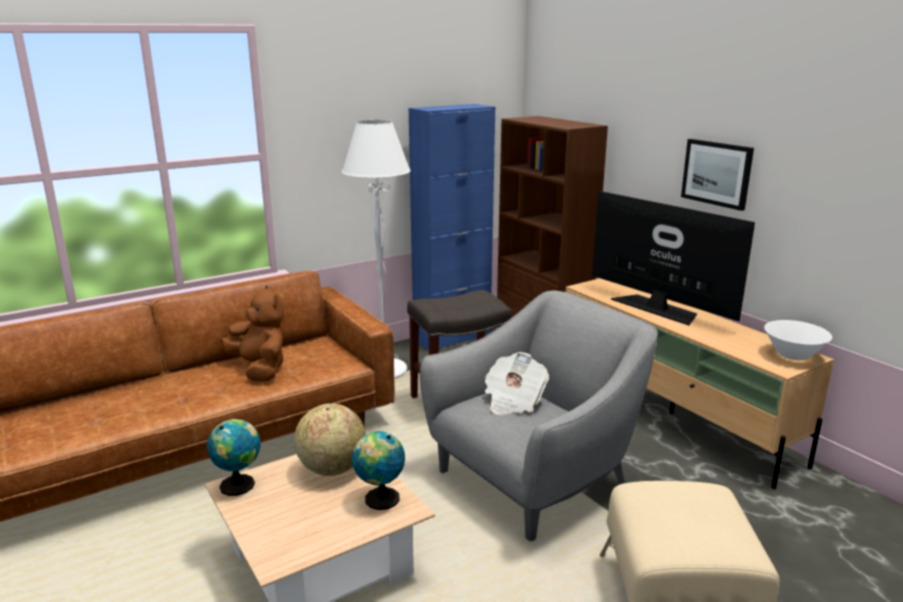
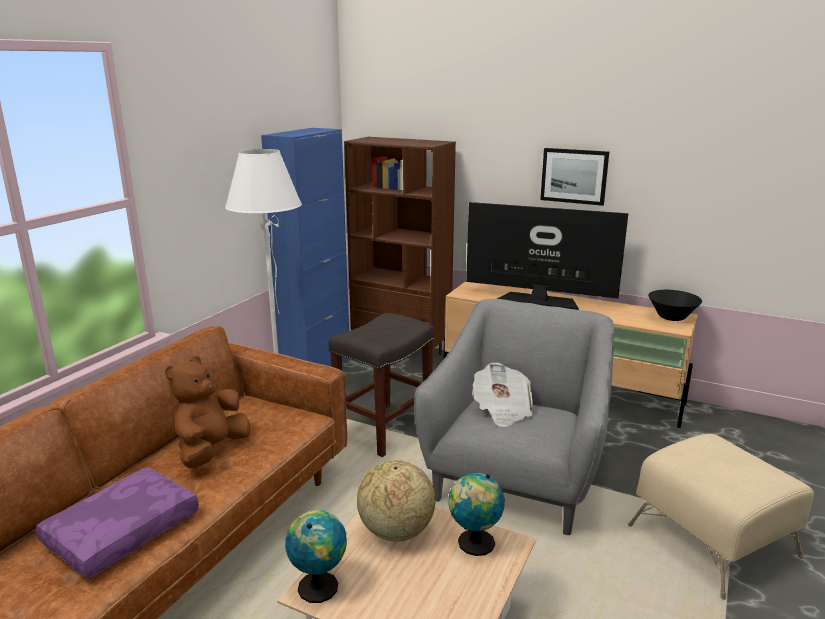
camera: 30 degrees left, 0 degrees up
(152, 403) = (122, 530): none -> purple pillow
(260, 369) = (211, 451): brown plush toy -> brown plush toy turned 90 degrees counterclockwise
(793, 355) = (672, 317): white bowl -> black bowl

